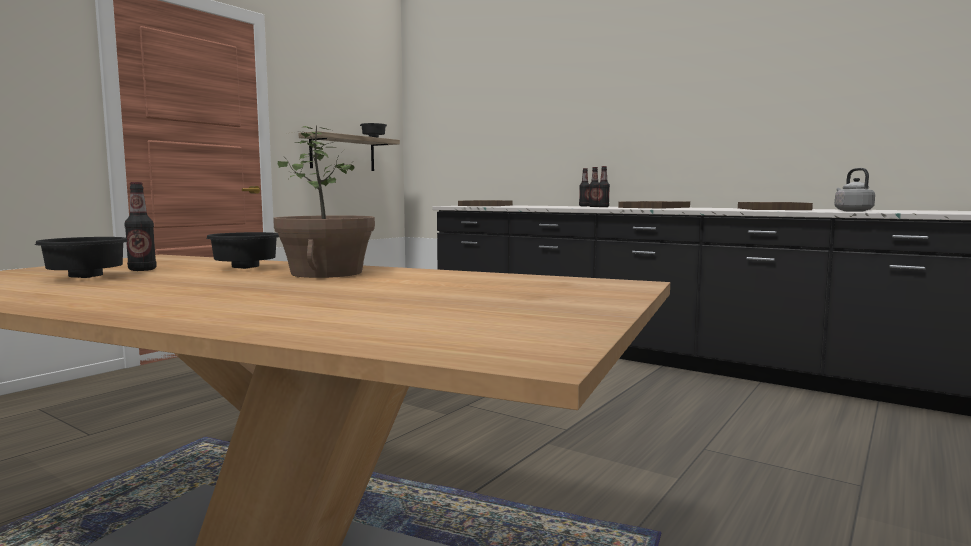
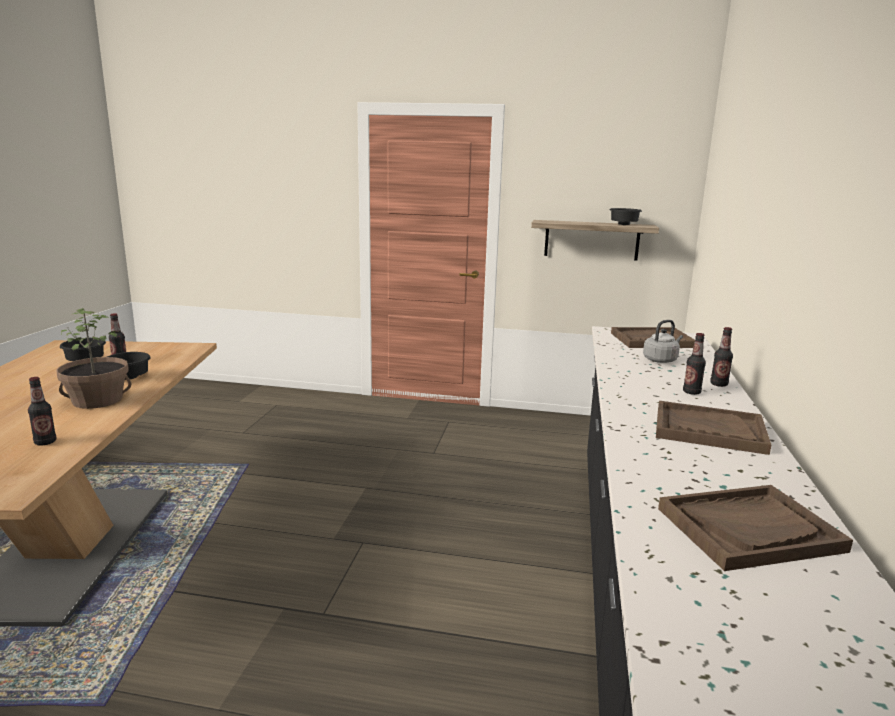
camera: 65 degrees right, 10 degrees up
(603, 207) = (677, 398): bottle -> bottle (45, 442)
(852, 211) = (685, 616): grey kettle -> grey kettle (661, 360)

